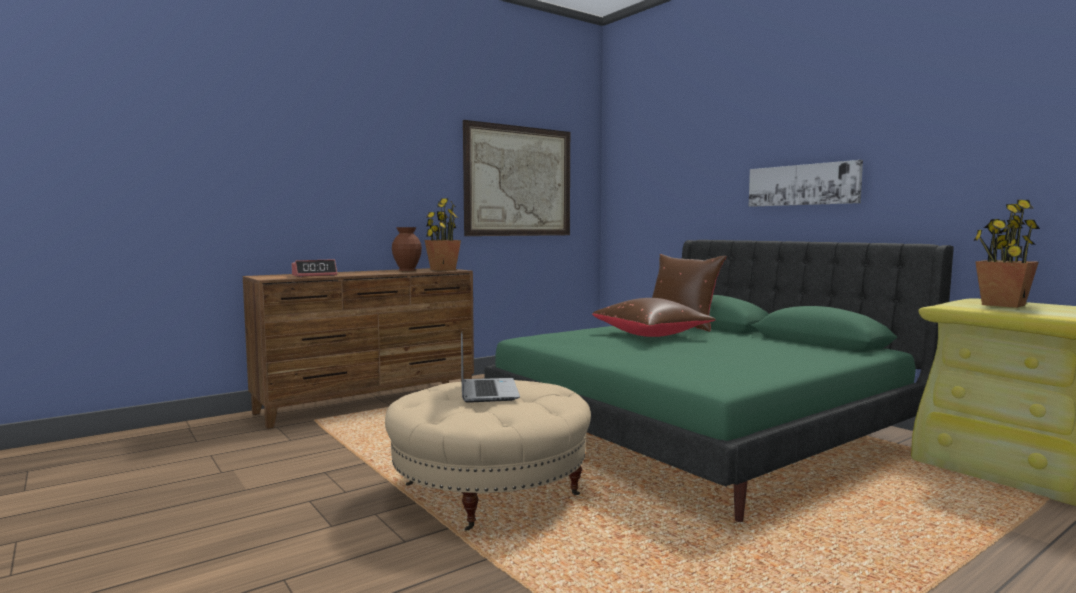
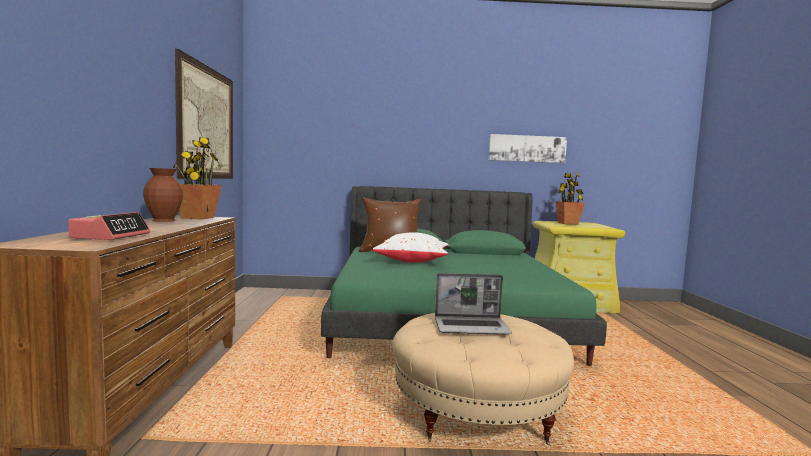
camera: 55 degrees left, 0 degrees up
(487, 391) = (472, 327): laptop -> laptop turned 150 degrees clockwise
(652, 335) = (412, 261): brown pillow -> white pillow
(803, 185) = (440, 152): picture -> picture (527, 148)

